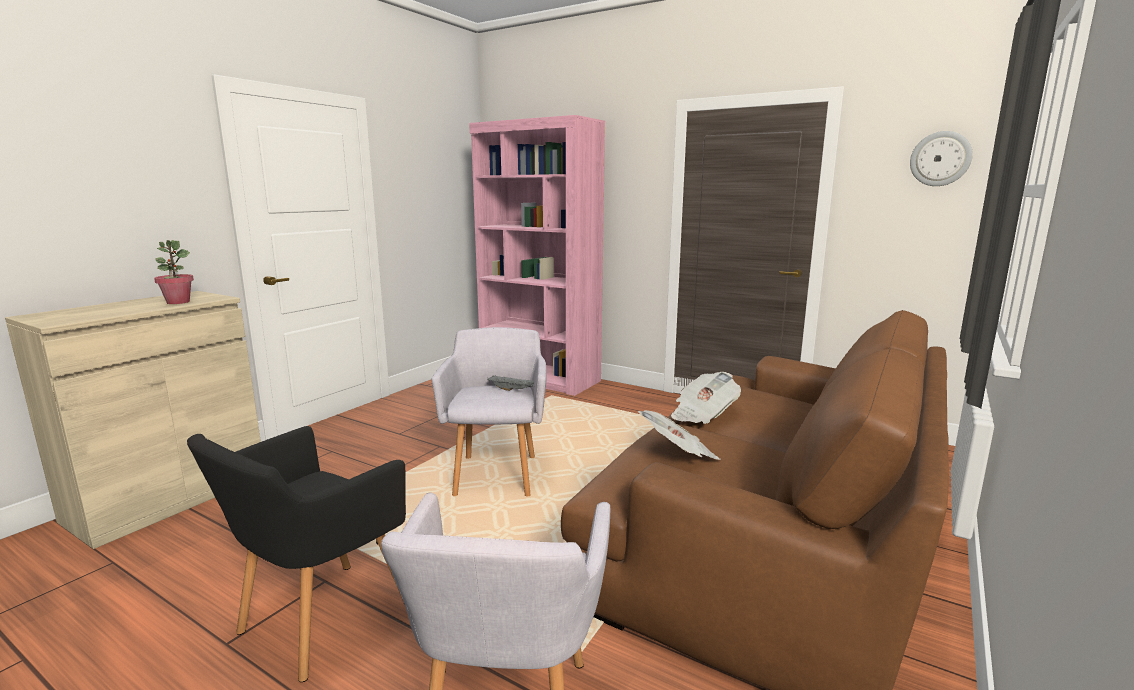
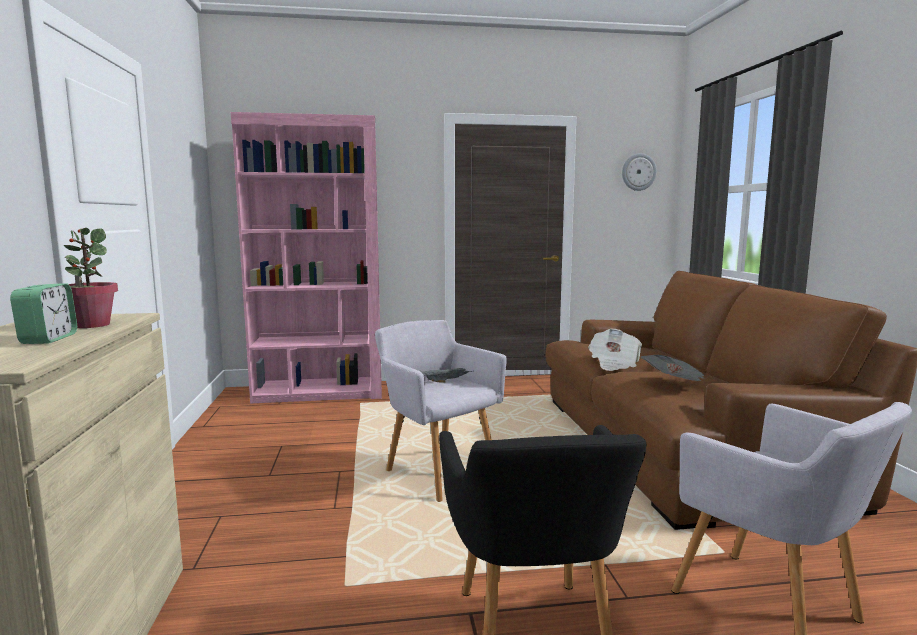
camera: 40 degrees left, 5 degrees down
(127, 309) = (48, 339): none -> alarm clock

